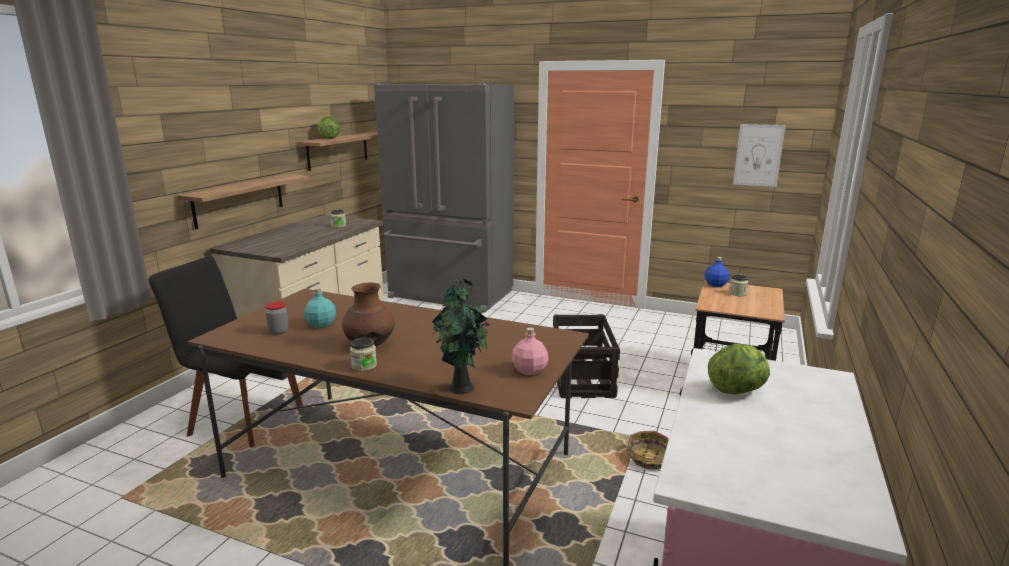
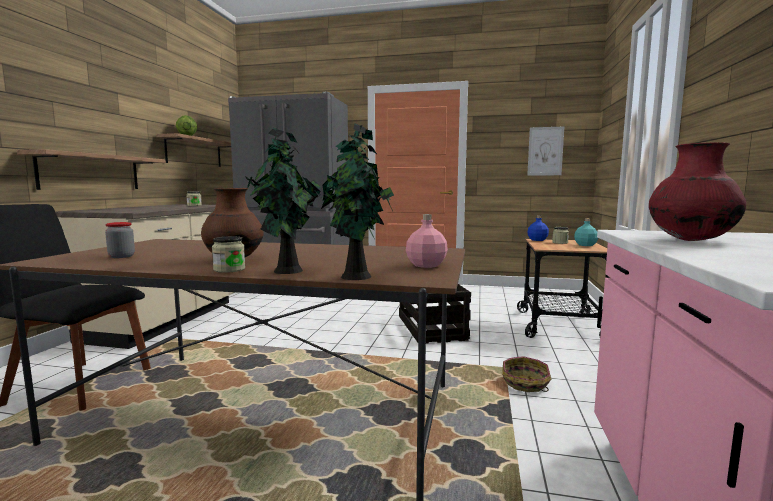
camera: 10 degrees left, 10 degrees down
(321, 324) = (175, 252): turquoise bottle -> turquoise bottle (585, 245)
(410, 373) = (288, 271): none -> potted plant
(738, 390) = (690, 240): lettuce -> red vase

